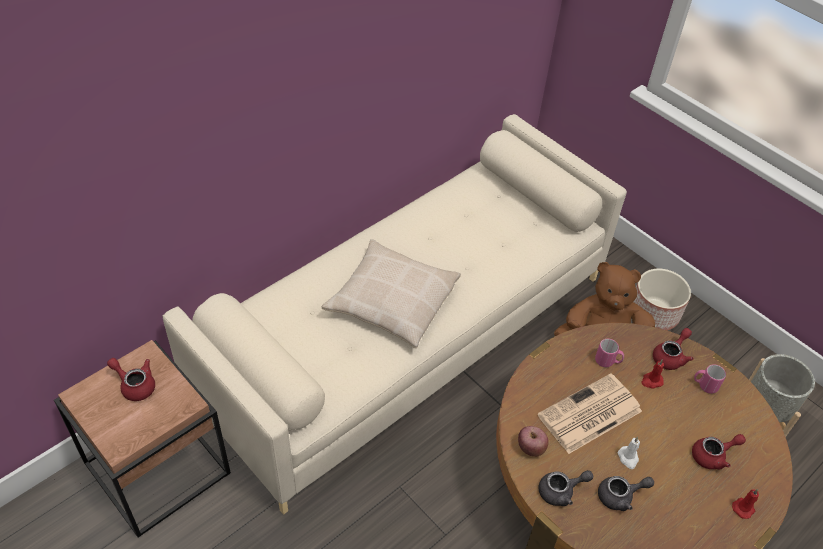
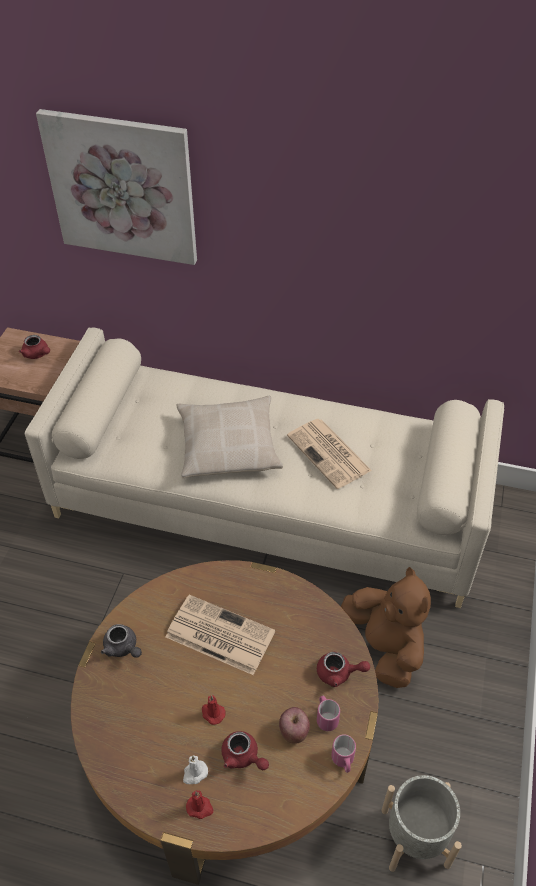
camera: 60 degrees right, 0 degrees up
(135, 385) = (37, 354): red teapot -> red teapot turned 135 degrees clockwise
(182, 123) = (123, 187): none -> picture
(459, 242) = (330, 454): none -> newspaper
(530, 448) = (152, 607): apple -> apple (294, 731)
(607, 361) = (290, 624): pink mug -> pink mug (343, 761)
(620, 496) = (146, 695): grey teapot -> none
(628, 458) = (191, 685): white candle -> white candle (194, 773)
(651, 381) = (295, 669): red candle -> red candle (212, 713)
(653, 313) = (464, 677): planter -> none

